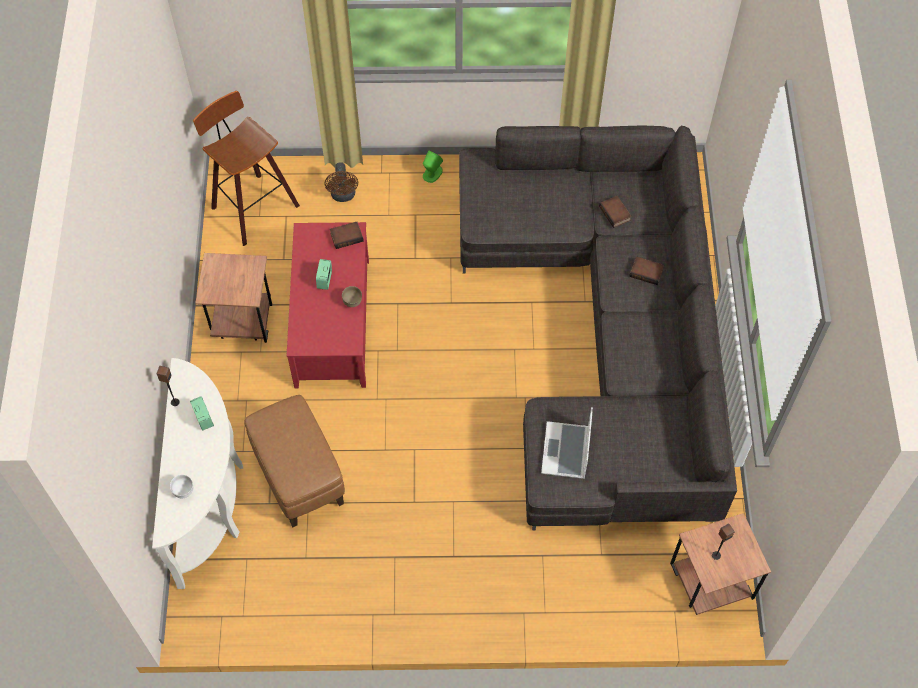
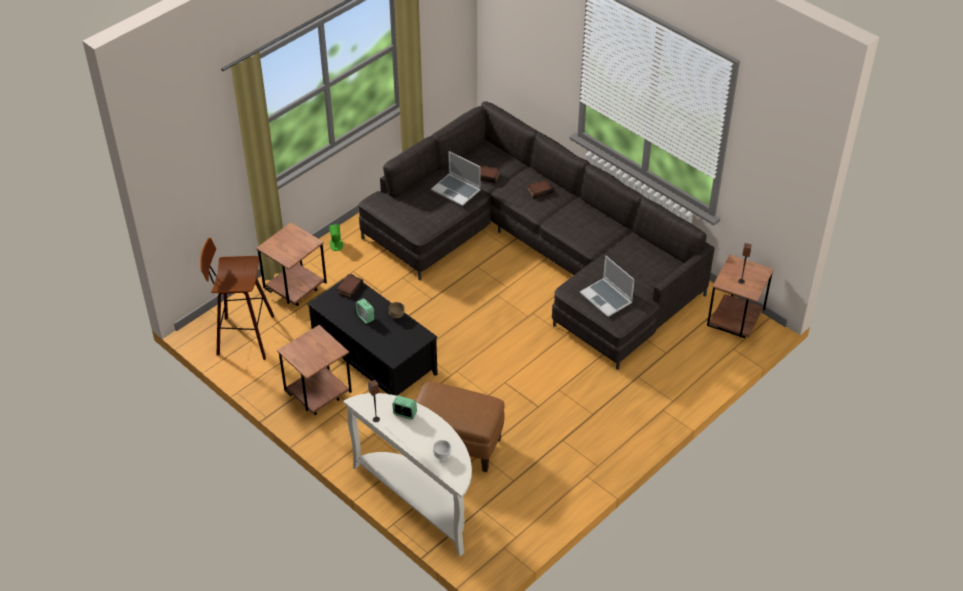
camera: 45 degrees left, 15 degrees down
(334, 322) = (375, 357): red coffee table -> black coffee table
(343, 196) = (295, 291): brown fan -> brown side table
(565, 207) = (457, 190): none -> laptop

